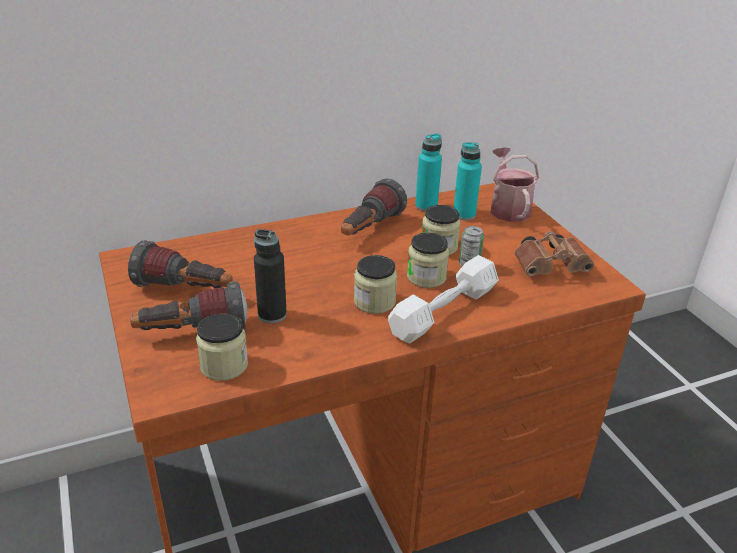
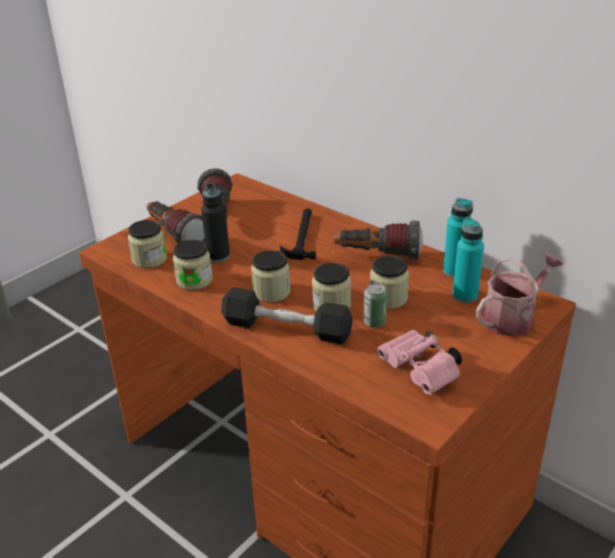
camera: 65 degrees right, 0 degrees up
(290, 254) = (302, 236): none -> hammer
(305, 344) = (194, 280): none -> jar
(443, 311) = (287, 328): white dumbbell -> black dumbbell
(552, 267) = (422, 372): brown binoculars -> pink binoculars

